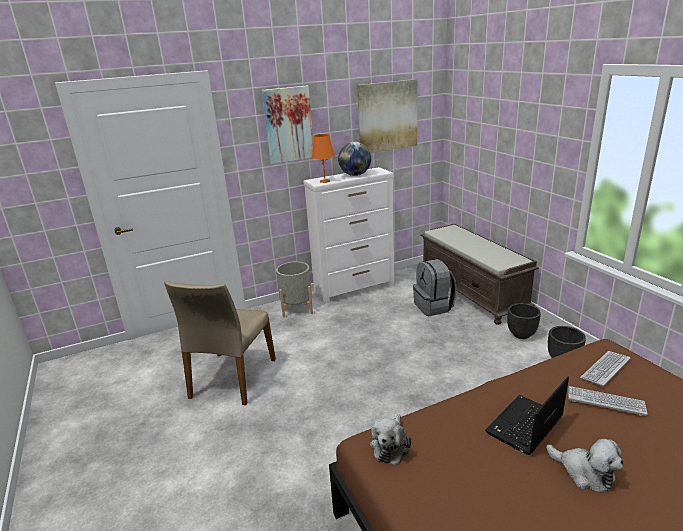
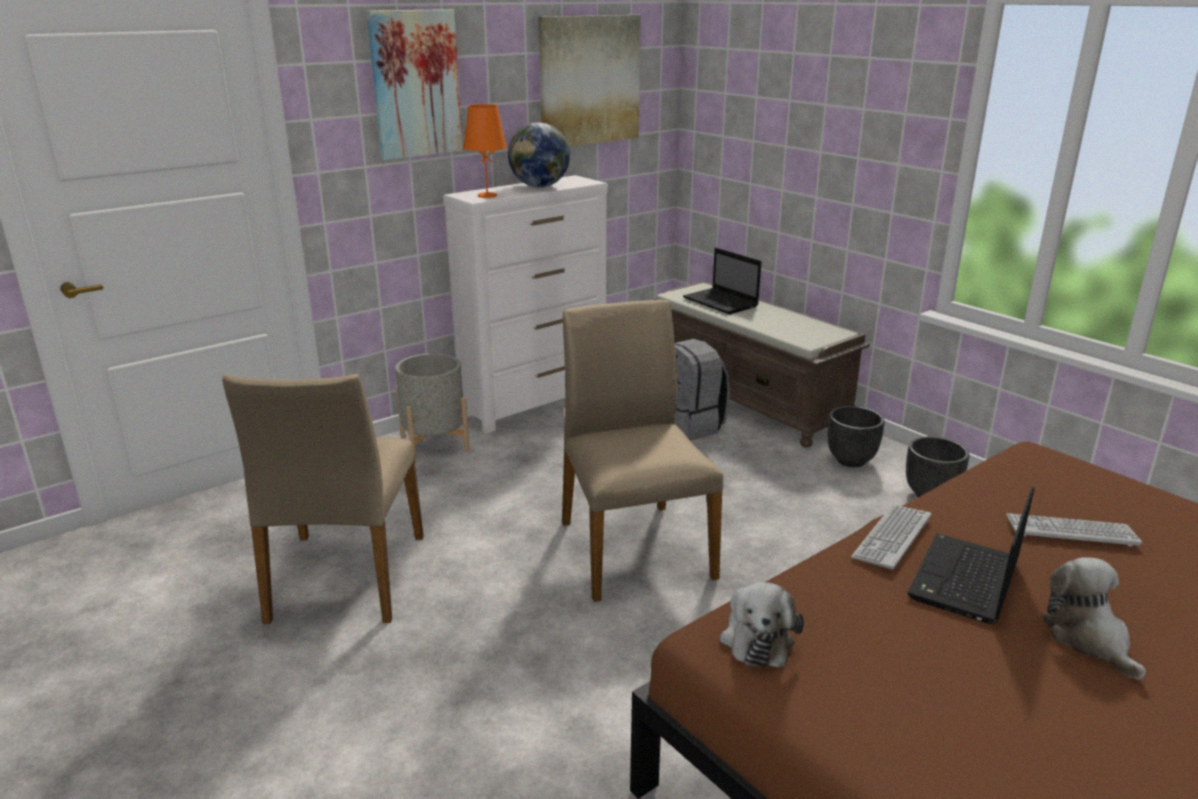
camera: 15 degrees left, 0 degrees up
(379, 376) = (633, 548): none -> beige chair
(459, 238) = (722, 303): none -> laptop
(584, 472) = (1088, 639): plush toy -> plush toy turned 135 degrees counterclockwise
(605, 369) = (1048, 484): keyboard -> keyboard (892, 537)

